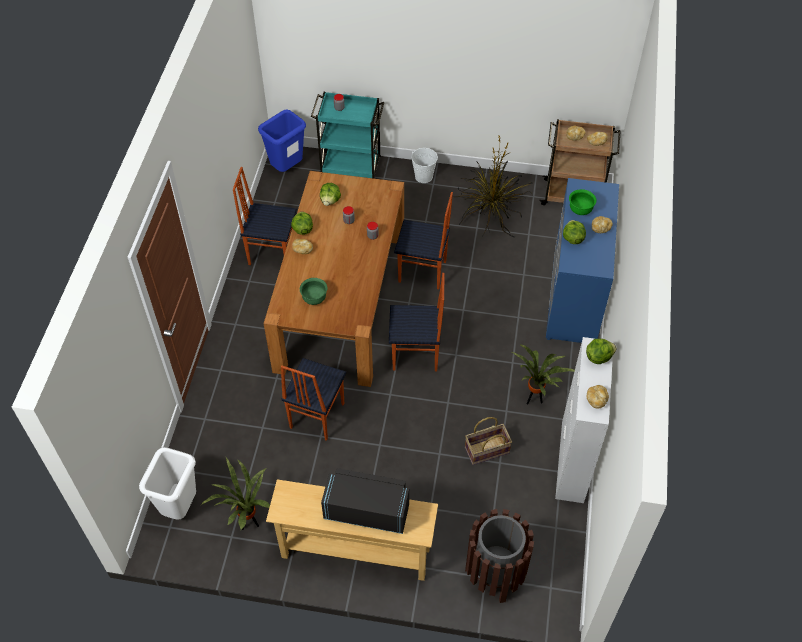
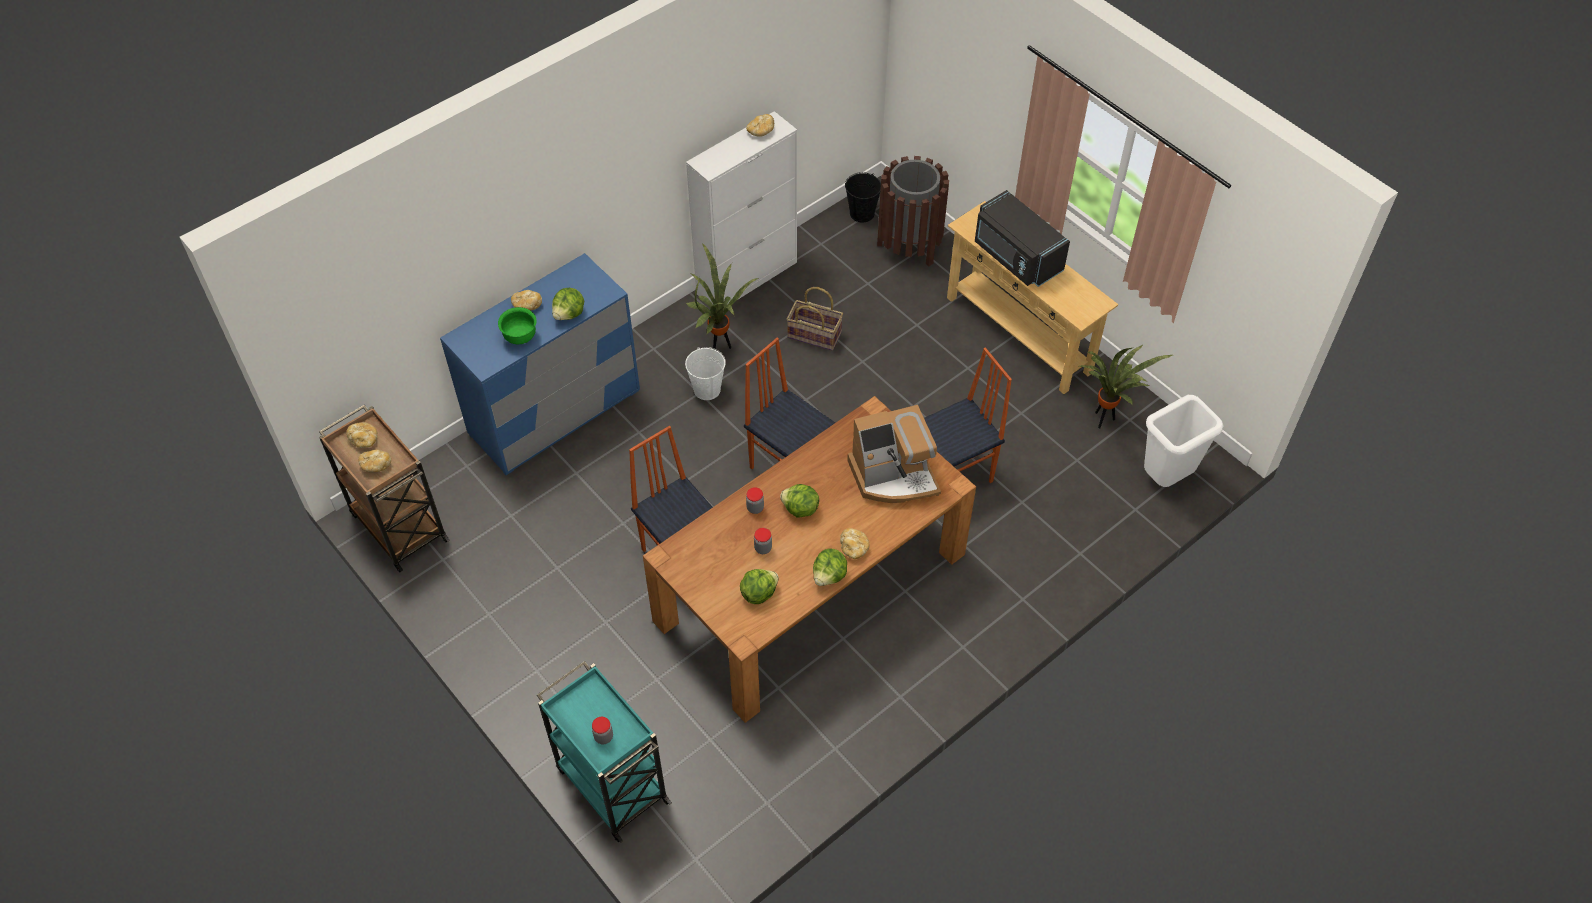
camera: 140 degrees left, 0 degrees up
(272, 253) = (838, 718): chair -> none
(287, 168) = (698, 853): blue trash can -> none
(314, 299) = (894, 476): green bowl -> coffee machine
(424, 176) = (534, 692): white bucket -> white bucket (707, 389)
(489, 210) = (516, 579): potted plant -> none
(555, 579) = (862, 213): none -> black bucket
(598, 357) = (716, 158): lettuce -> lettuce (800, 509)

